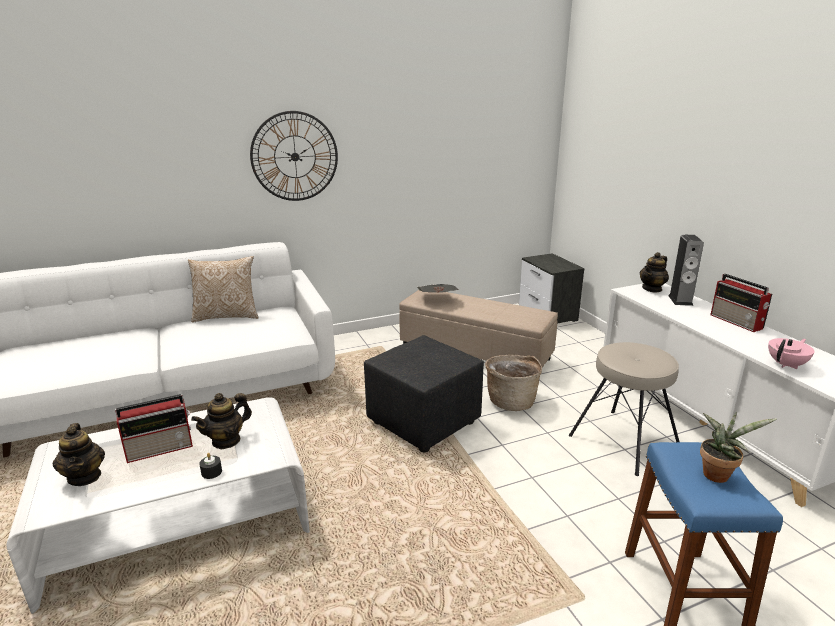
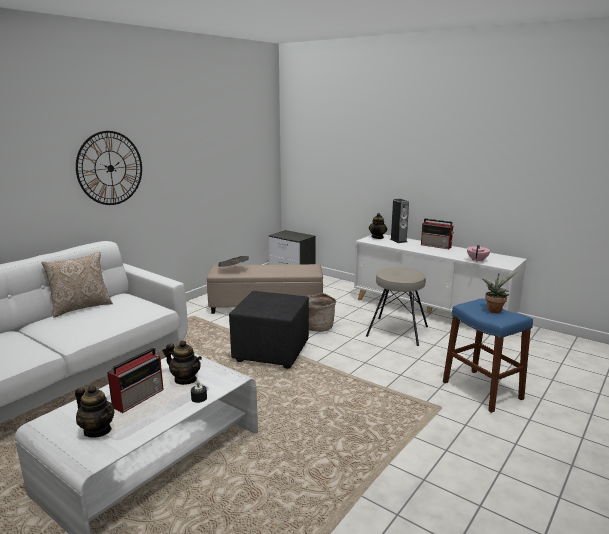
camera: 30 degrees left, 5 degrees down
(226, 440) = (185, 379): teapot -> teapot turned 75 degrees counterclockwise

